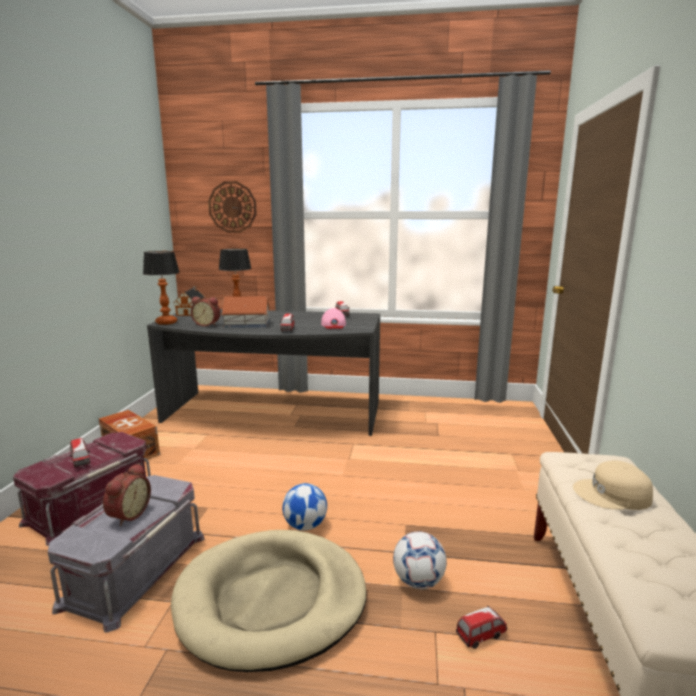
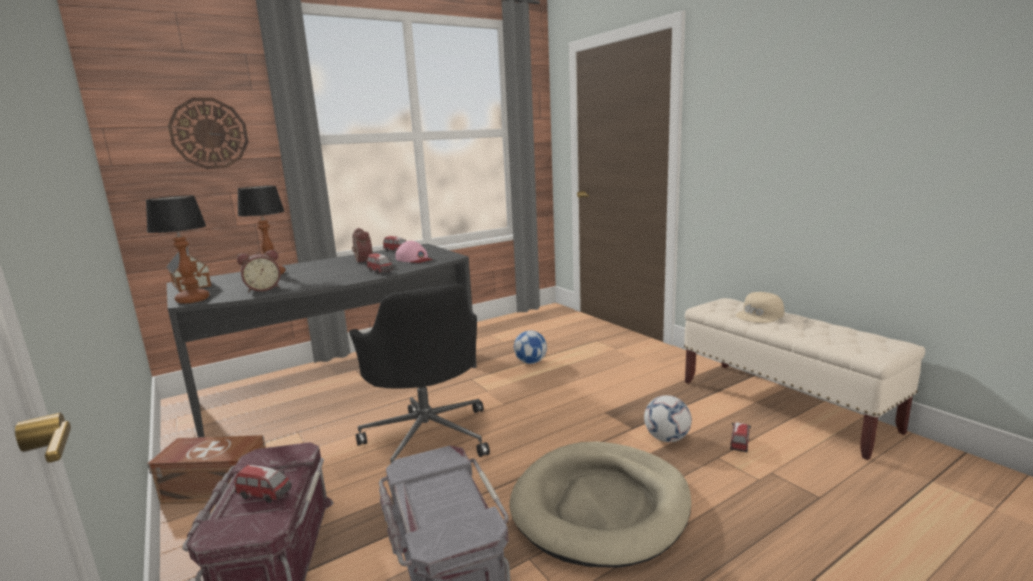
camera: 40 degrees left, 0 degrees up
(128, 514) = (440, 497): alarm clock -> alarm clock (362, 261)
(247, 324) = (316, 278): toy house -> none
(259, 474) = (428, 437): none -> black office chair
(305, 525) = (537, 449): football -> football (531, 362)

